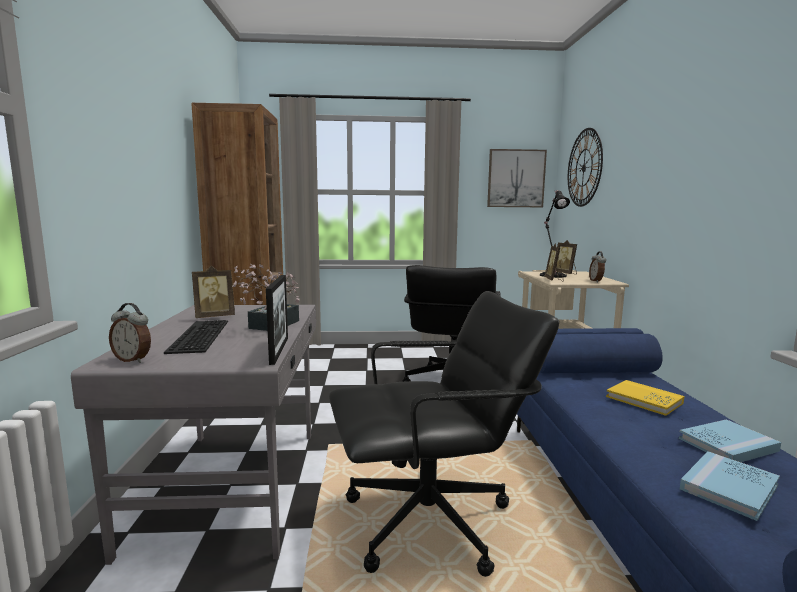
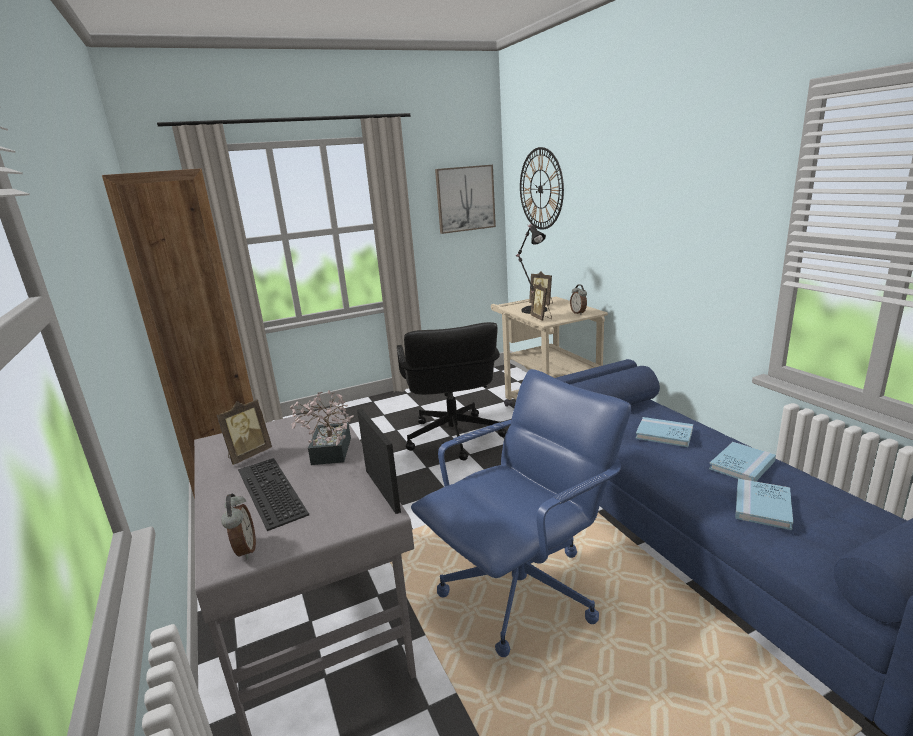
camera: 20 degrees left, 10 degrees up
(133, 360) = (244, 550): alarm clock -> alarm clock turned 105 degrees counterclockwise
(430, 522) = (522, 591): black office chair -> blue office chair
(644, 400) = (664, 434): yellow book -> blue book

